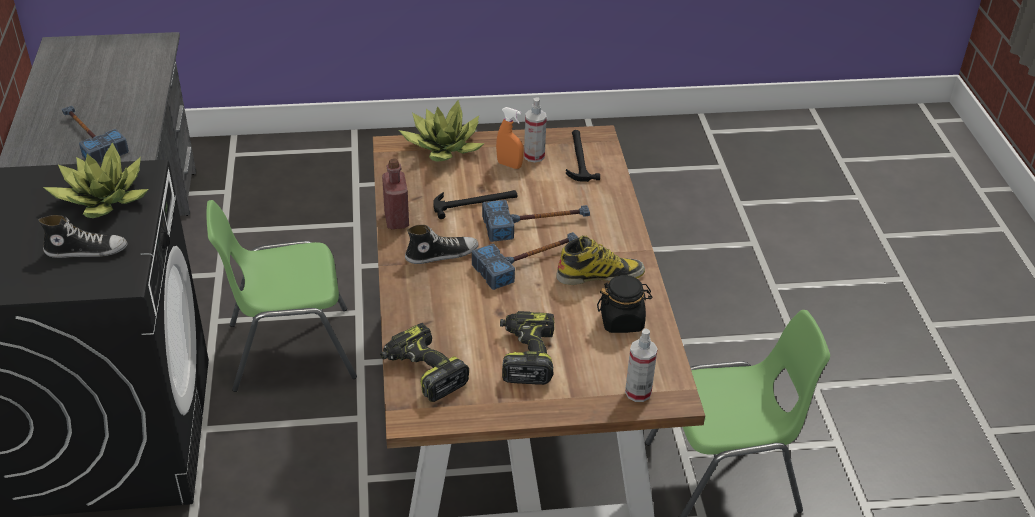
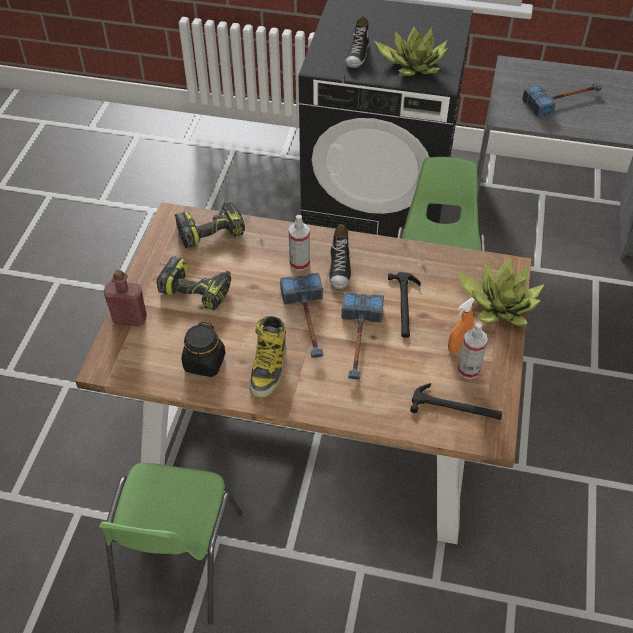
camera: 110 degrees right, 10 degrees up
(396, 219) = (396, 250): red bottle -> red bottle (130, 318)
(638, 392) = (122, 346): spray bottle -> spray bottle (299, 263)

